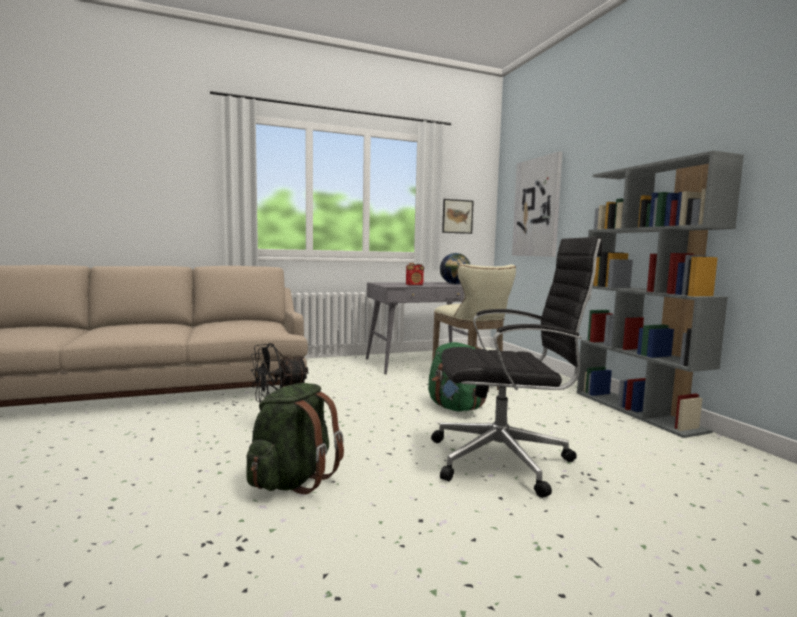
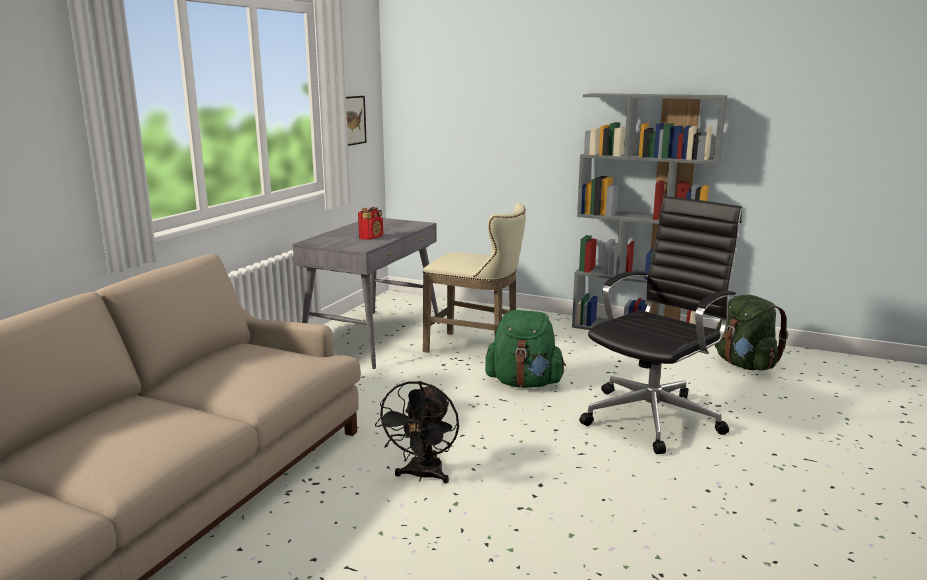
camera: 45 degrees left, 10 degrees up
(293, 479) = (577, 516): green backpack -> green backpack (744, 365)
(454, 284) = (396, 224): globe -> none
(537, 207) = (465, 111): picture -> none

